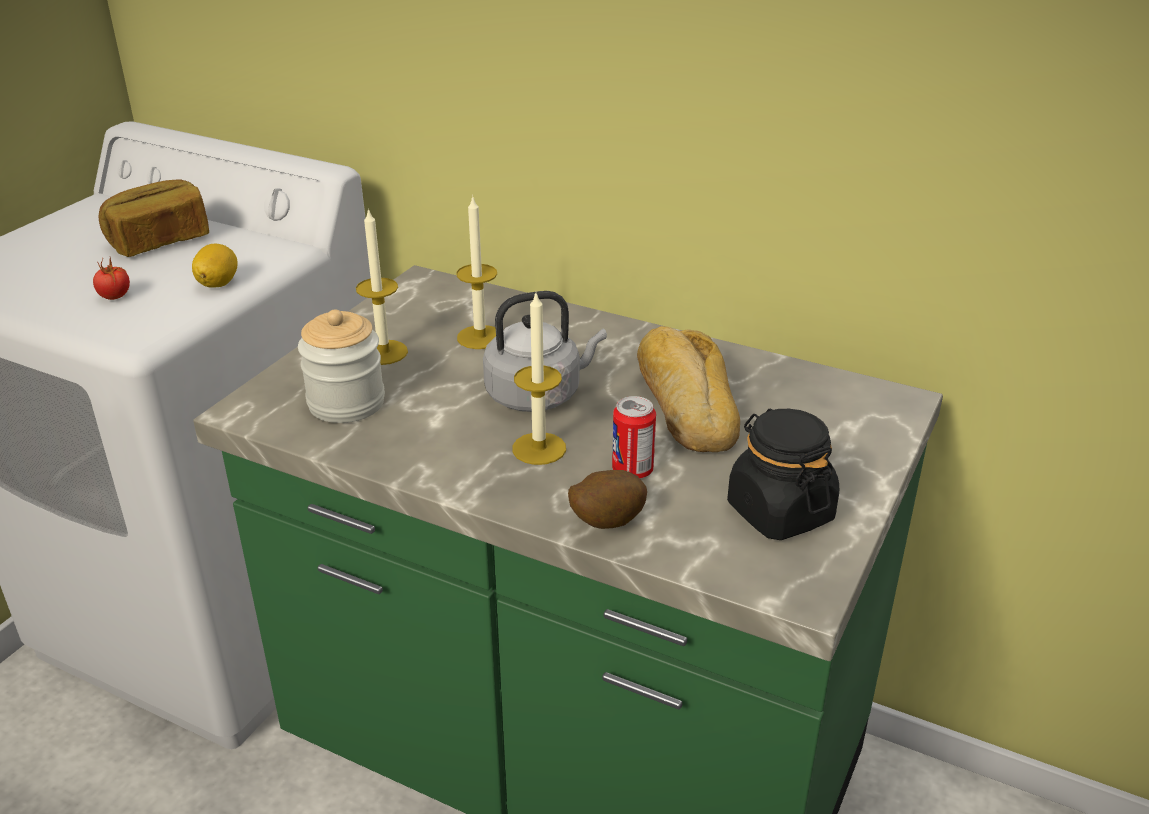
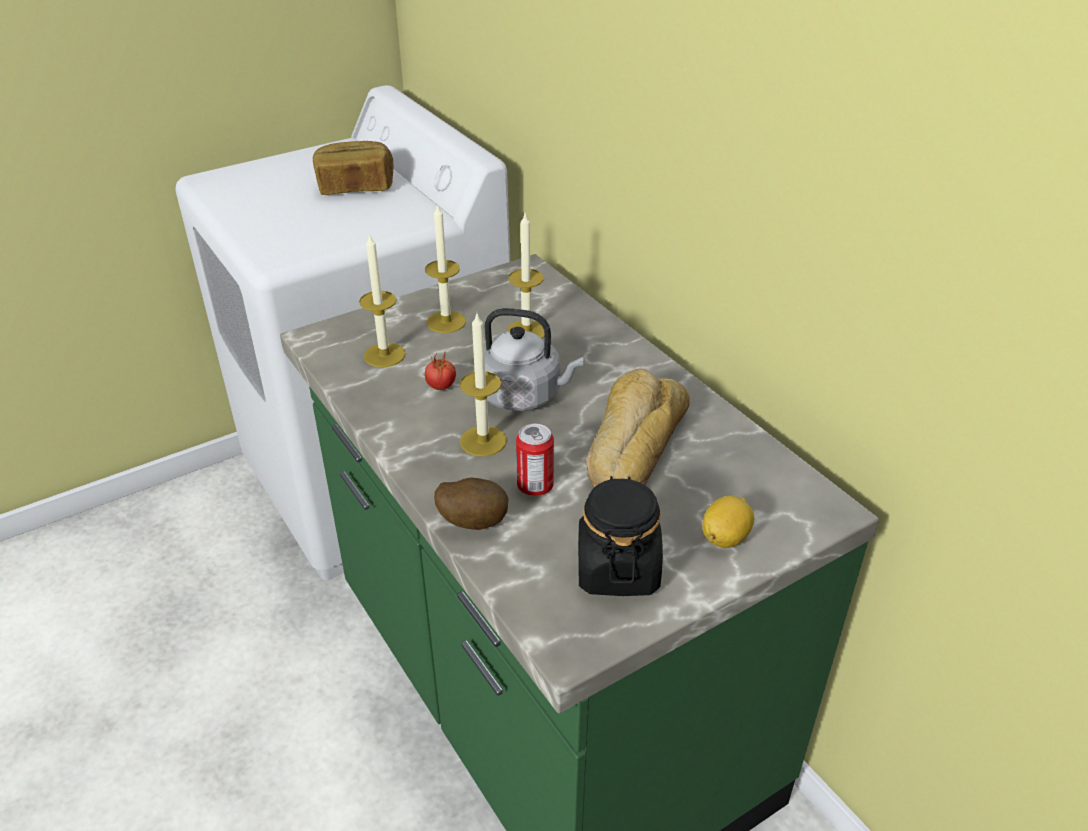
camera: 30 degrees right, 5 degrees up
(115, 297) = (289, 224): tomato -> tomato (441, 386)
(218, 283) = (361, 232): lemon -> lemon (725, 537)
(346, 403) = (384, 355): jar -> candle

